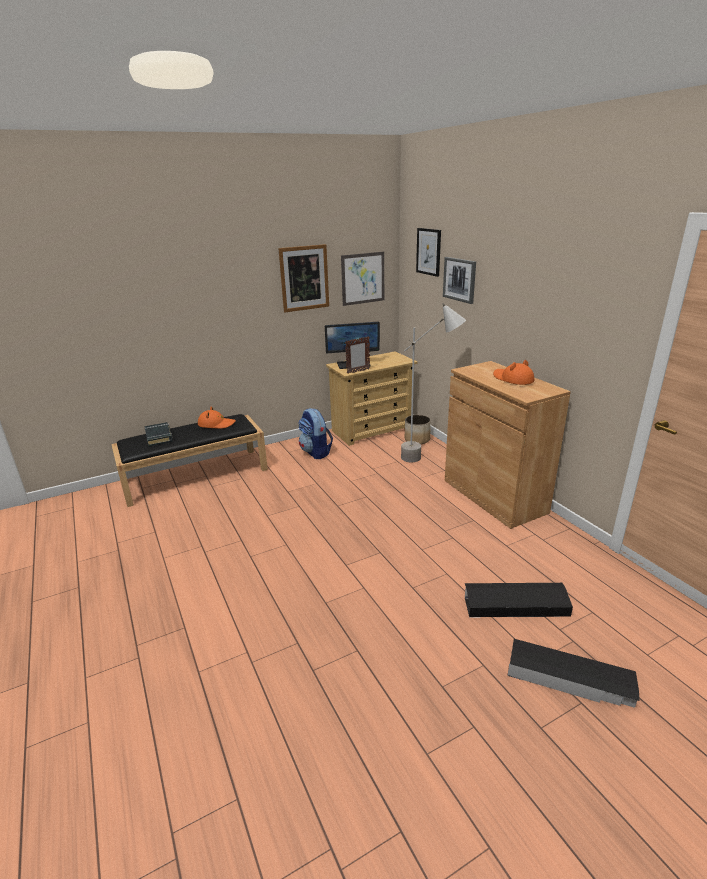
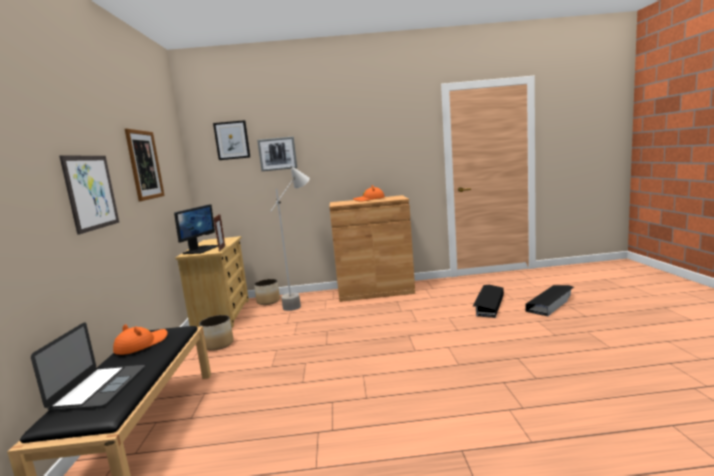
camera: 65 degrees left, 15 degrees down
(159, 437) = (98, 387): black book -> laptop
(316, 452) = (219, 344): backpack -> planter
(363, 278) = (174, 170): picture -> picture (91, 192)

